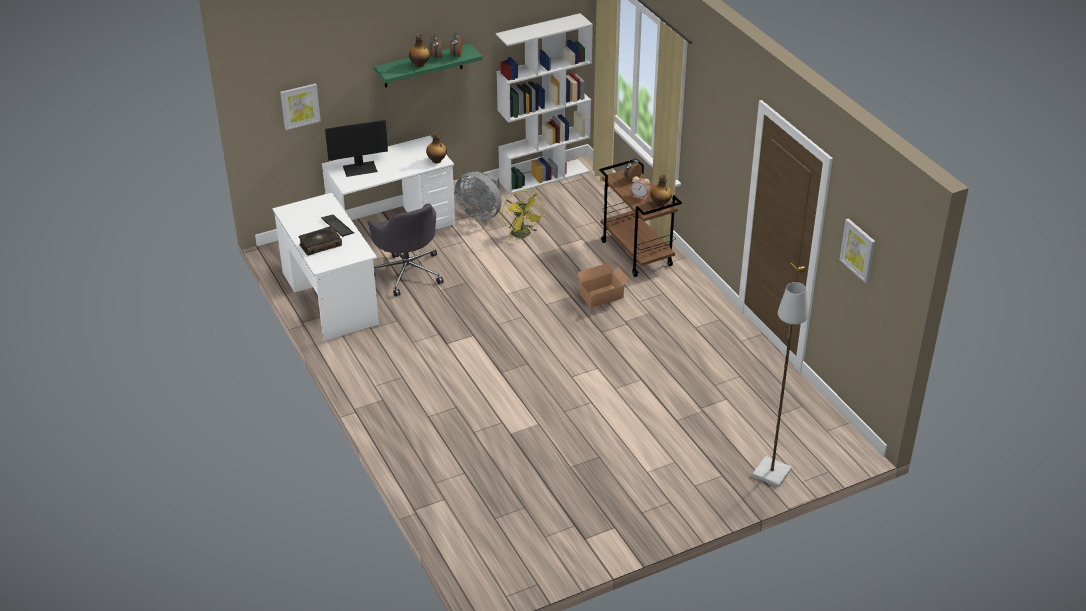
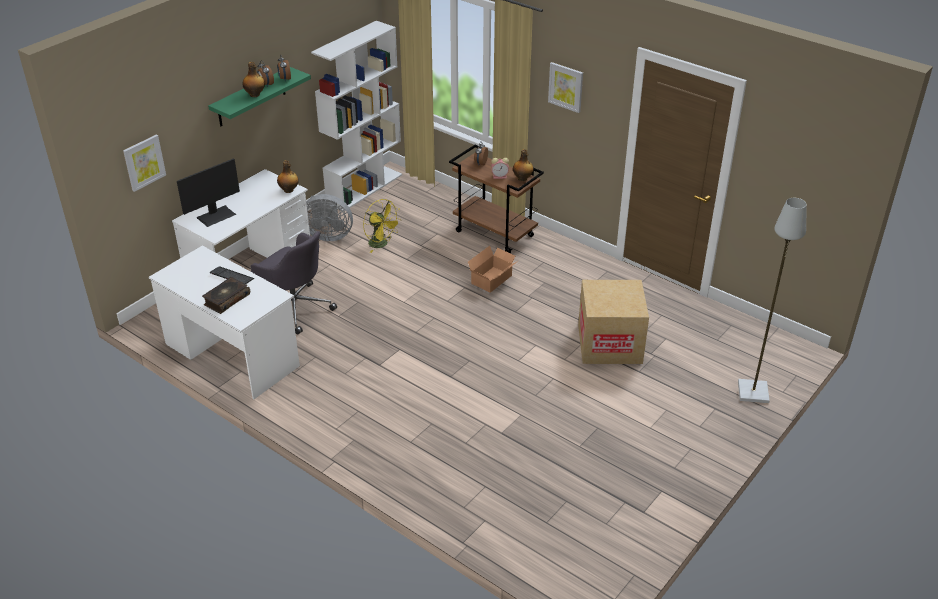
camera: 25 degrees left, 0 degrees up
(668, 387) = (609, 344): none -> cardboard box
(858, 250) = (788, 161): picture -> picture (566, 87)

